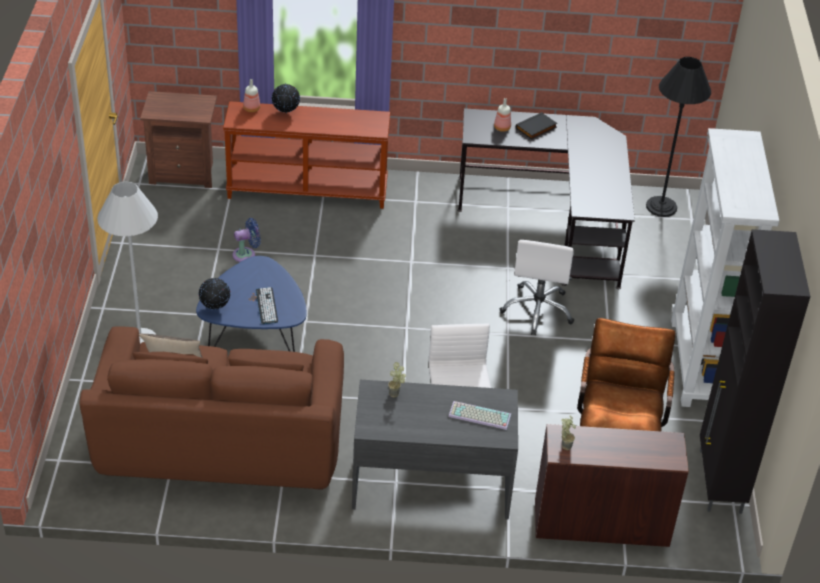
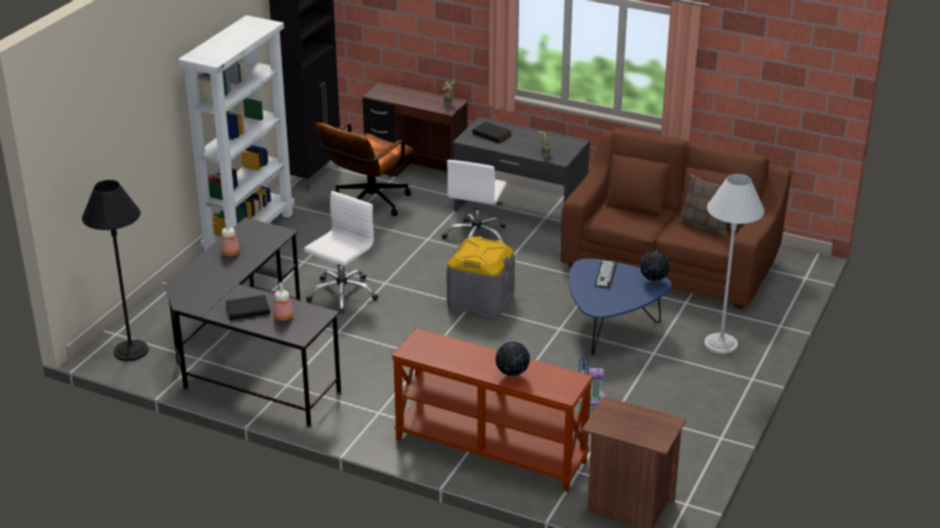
camera: 155 degrees left, 10 degrees down
(251, 109) = (550, 390): bottle -> bottle (231, 253)
(399, 335) = (480, 301): none -> grey storage box
(478, 416) = (492, 134): keyboard -> black book

